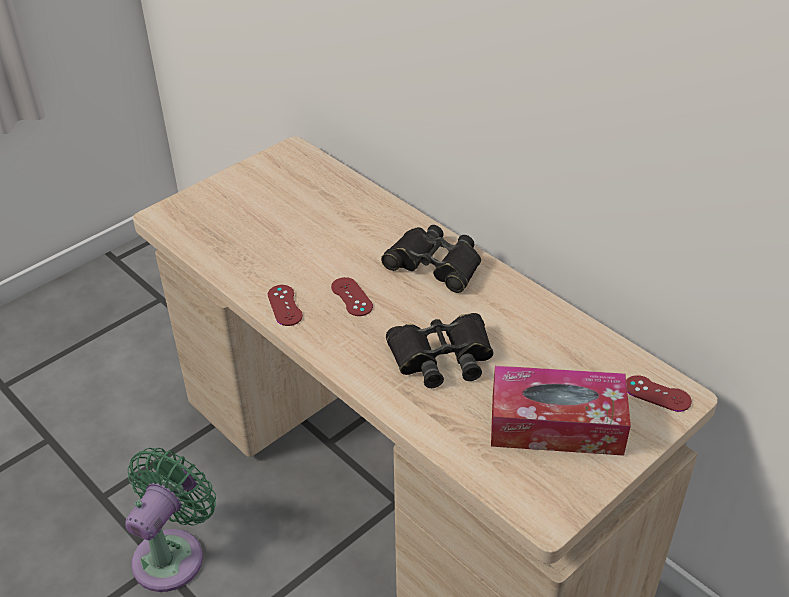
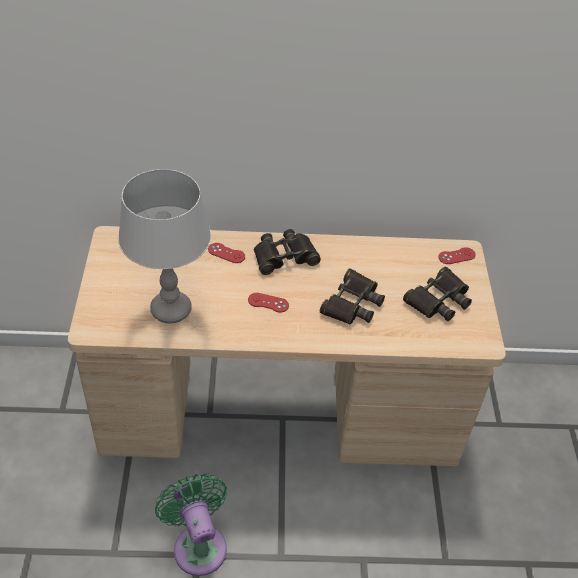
camera: 50 degrees left, 5 degrees up
(252, 244) = (171, 310): none -> grey table lamp
(285, 305) = (241, 332): red game controller -> red game controller (226, 253)
(556, 424) = (438, 300): tissue box -> black binoculars

